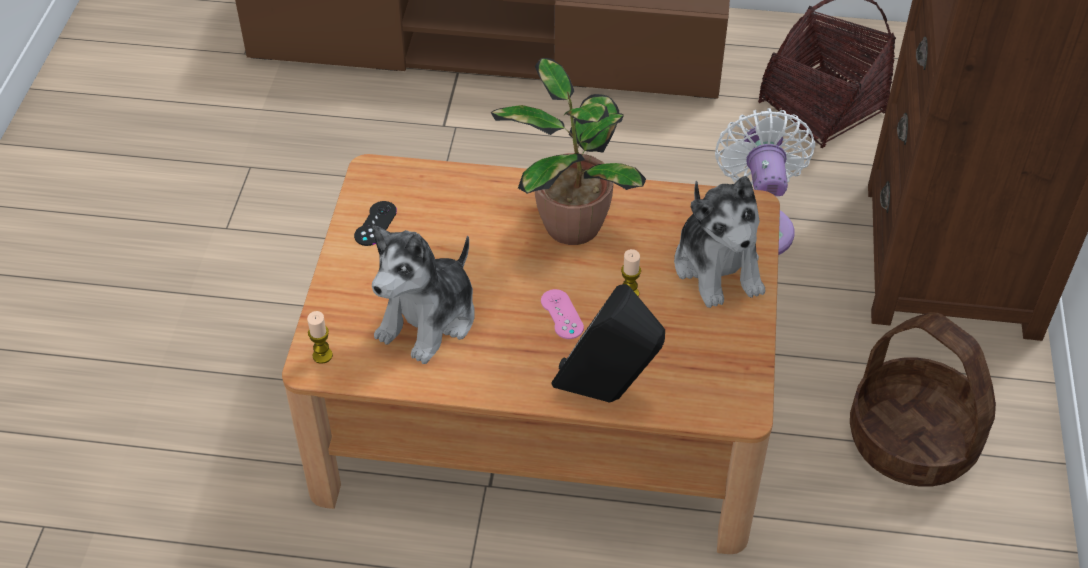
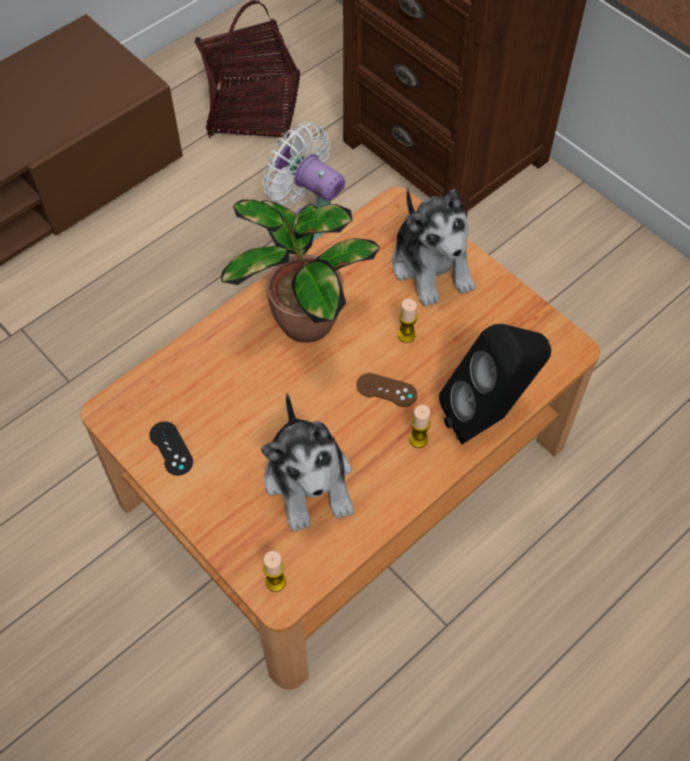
camera: 50 degrees left, 10 degrees up
(536, 363) = (418, 439): none -> candle
(562, 314) = (386, 390): pink game controller -> brown game controller
(718, 267) = (431, 266): plush toy -> plush toy turned 45 degrees clockwise
(913, 440) = (561, 283): basket -> none

